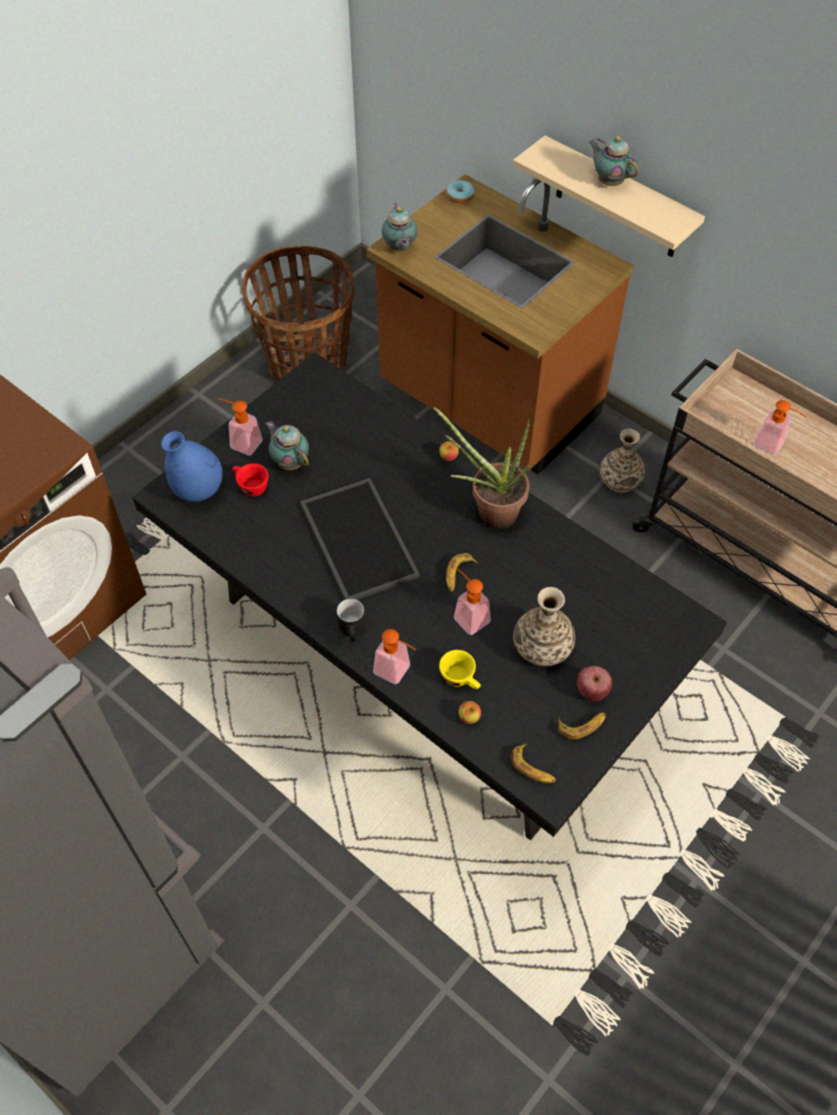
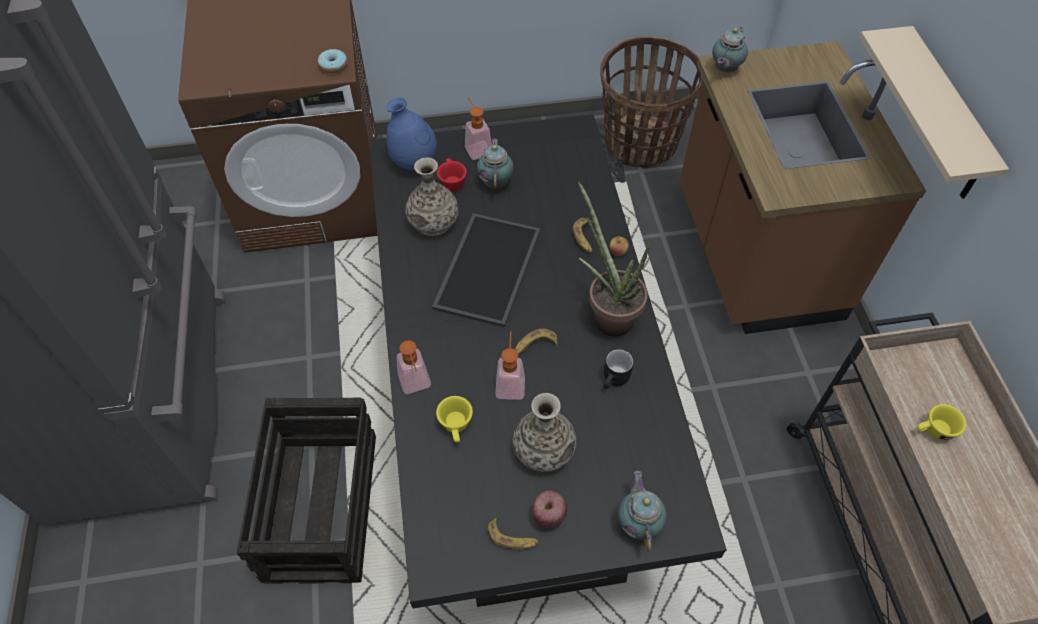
camera: 40 degrees right, 0 degrees up
(324, 868) = (321, 505): none -> crate
(354, 630) = (418, 332): black mug -> black mug (616, 380)
(460, 196) = (817, 56): donut -> donut (333, 66)
(469, 717) = (433, 460): apple -> none
(533, 768) = (440, 539): banana -> banana (584, 238)
(609, 181) = (936, 91): teapot -> teapot (639, 523)
(620, 480) = (812, 383): vase -> vase (433, 222)
(773, 445) = (933, 431): soap dispenser -> yellow cup

